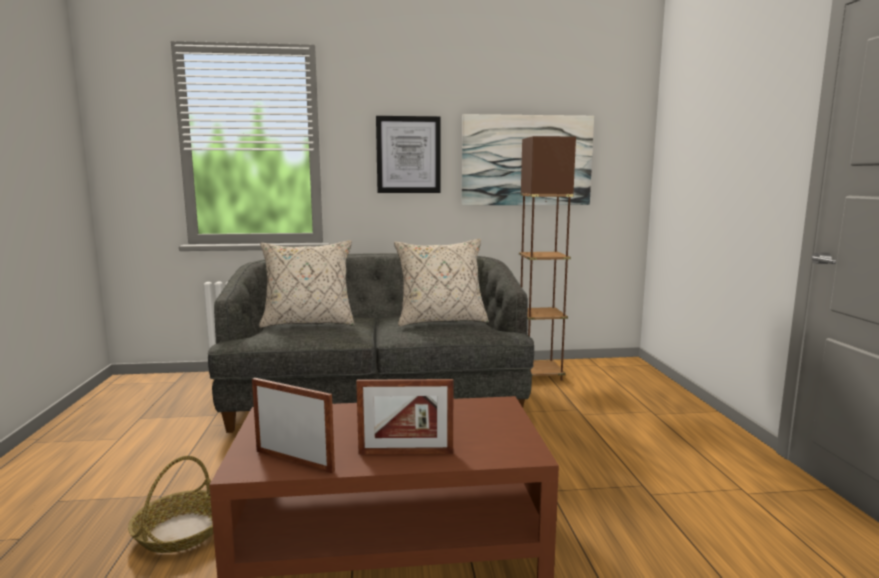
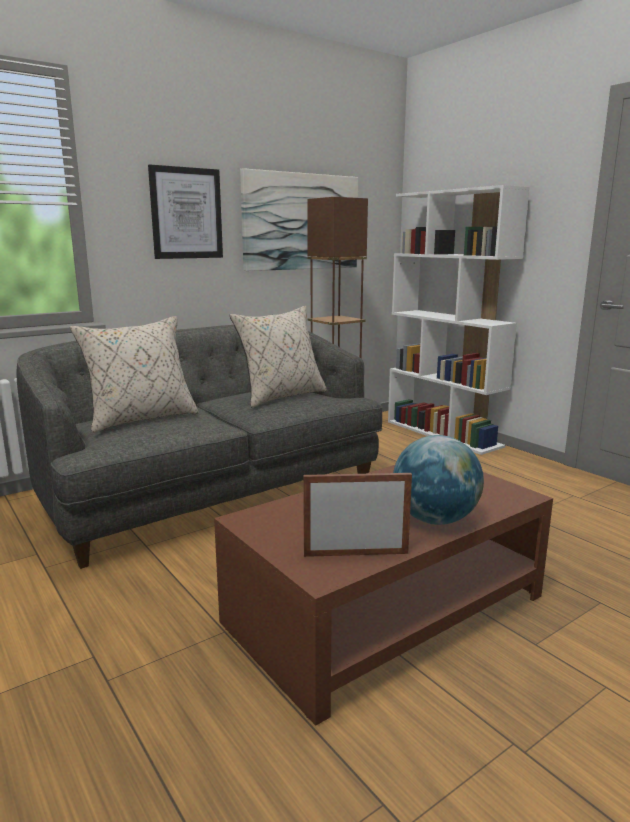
camera: 30 degrees left, 5 degrees up
(181, 531) = (174, 681): basket -> none
(406, 453) = (435, 519): picture frame -> globe
(663, 390) = (443, 434): none -> white bookcase

